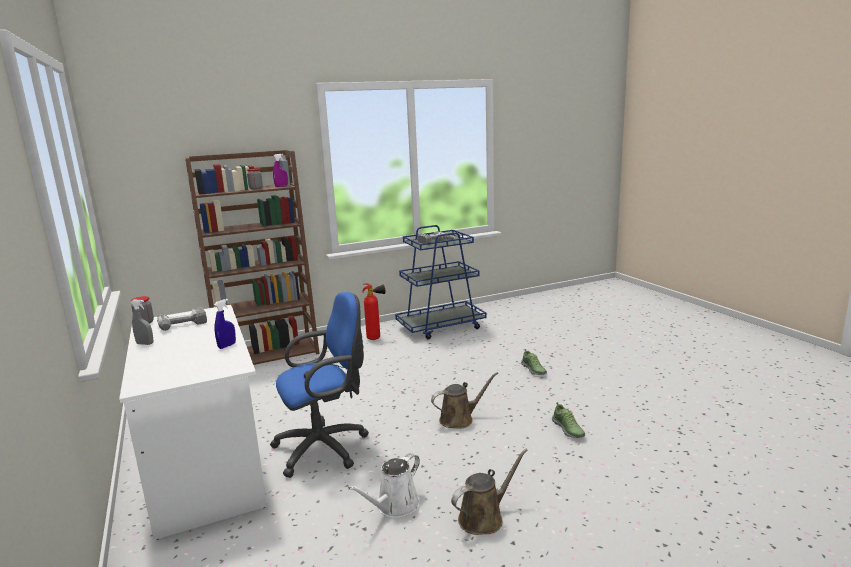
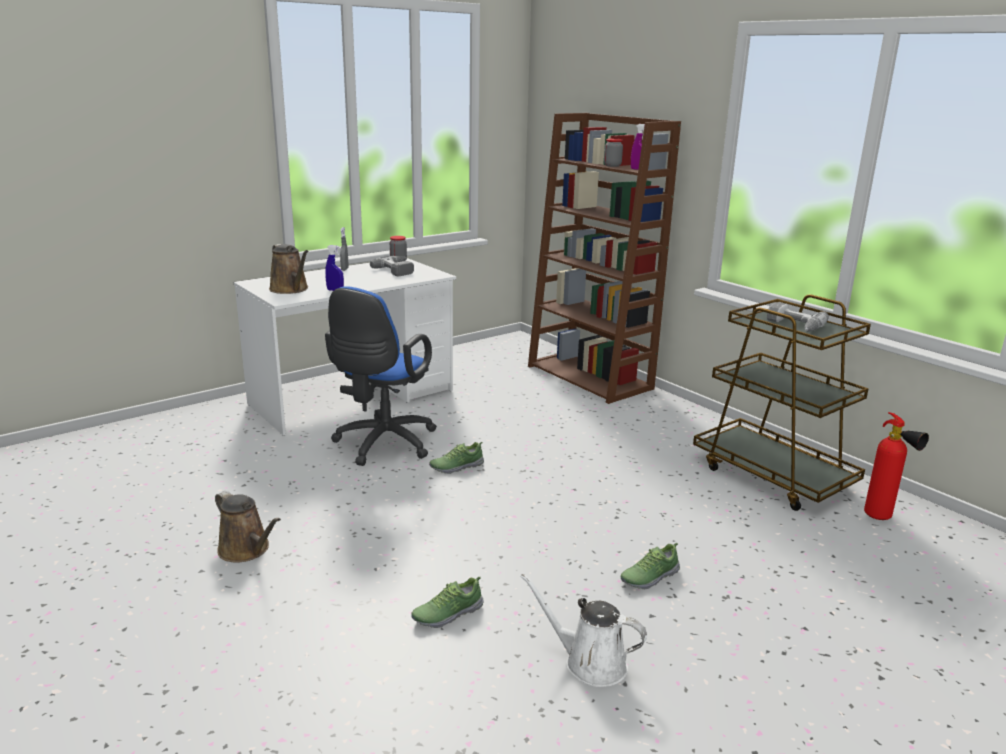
camera: 75 degrees right, 5 degrees up
(326, 447) = (382, 445): blue office chair -> blue office chair turned 60 degrees clockwise
(376, 338) = (685, 431): fire extinguisher -> fire extinguisher (882, 519)
(384, 416) = (456, 466): none -> shoe
(394, 506) = (275, 496): white watering can -> white watering can (589, 663)
(441, 327) = (773, 476): blue cart -> brown cart
(459, 419) = (459, 518): brown watering can -> brown watering can (290, 289)

